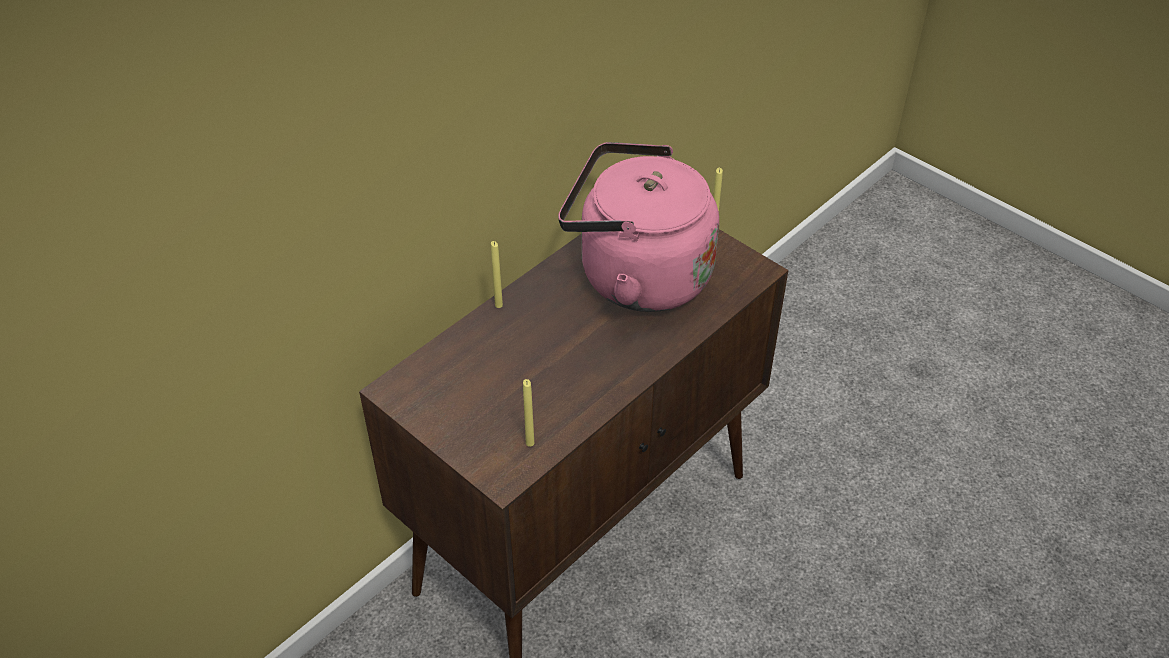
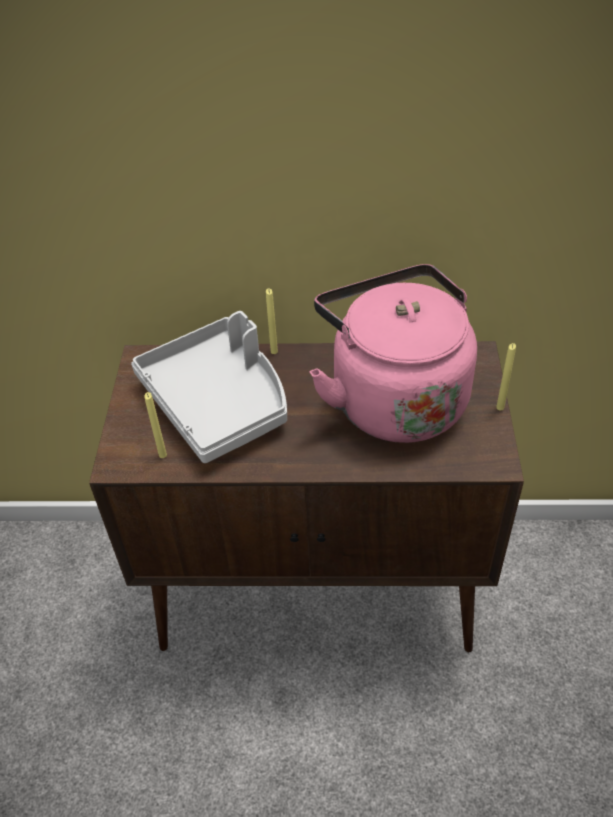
camera: 50 degrees right, 0 degrees up
(512, 373) = (219, 401): none -> grey tray

